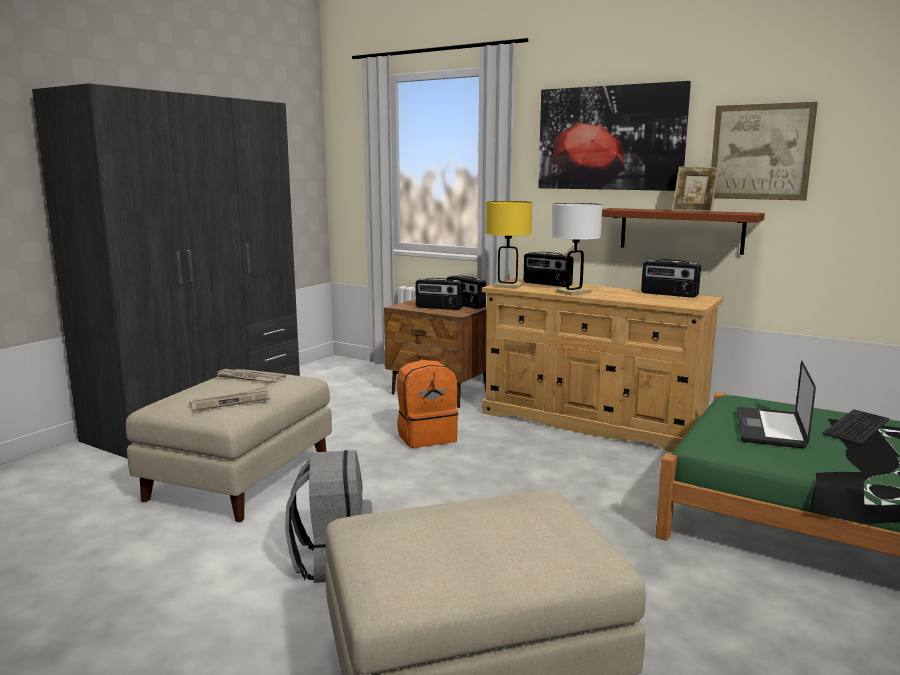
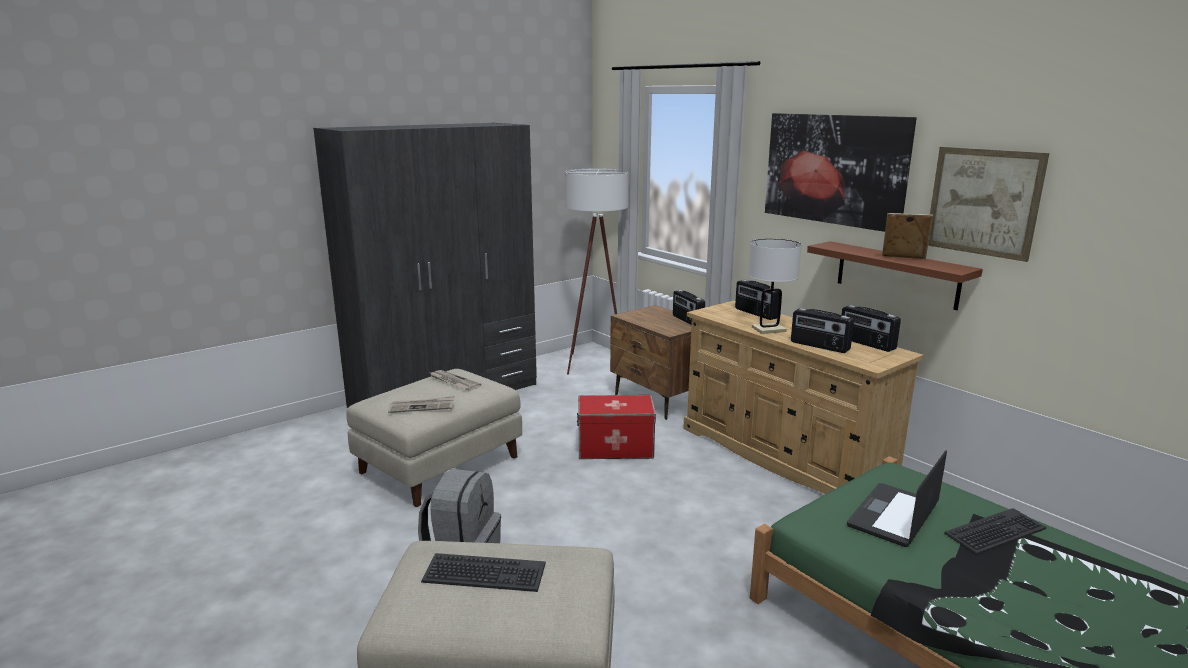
camera: 20 degrees right, 5 degrees up
(352, 372) = (595, 364): none -> white floor lamp
(426, 437) = (615, 447): orange backpack -> storage box
(439, 308) = (659, 321): radio -> radio (819, 346)
(454, 530) = (484, 574): none -> keyboard
(507, 286) = (713, 312): yellow table lamp -> none
(693, 211) = (903, 259): picture frame -> picture frame turned 150 degrees clockwise

